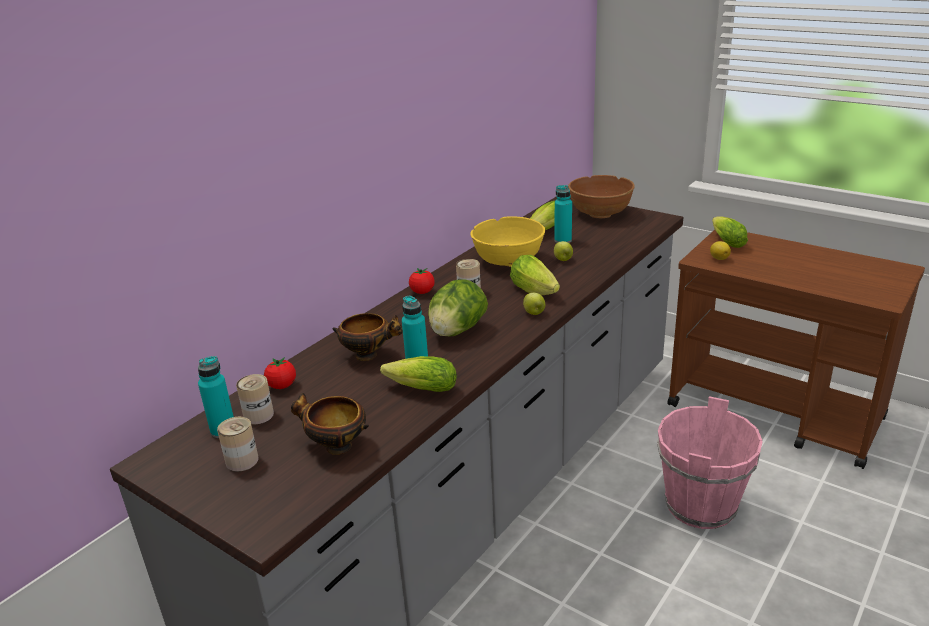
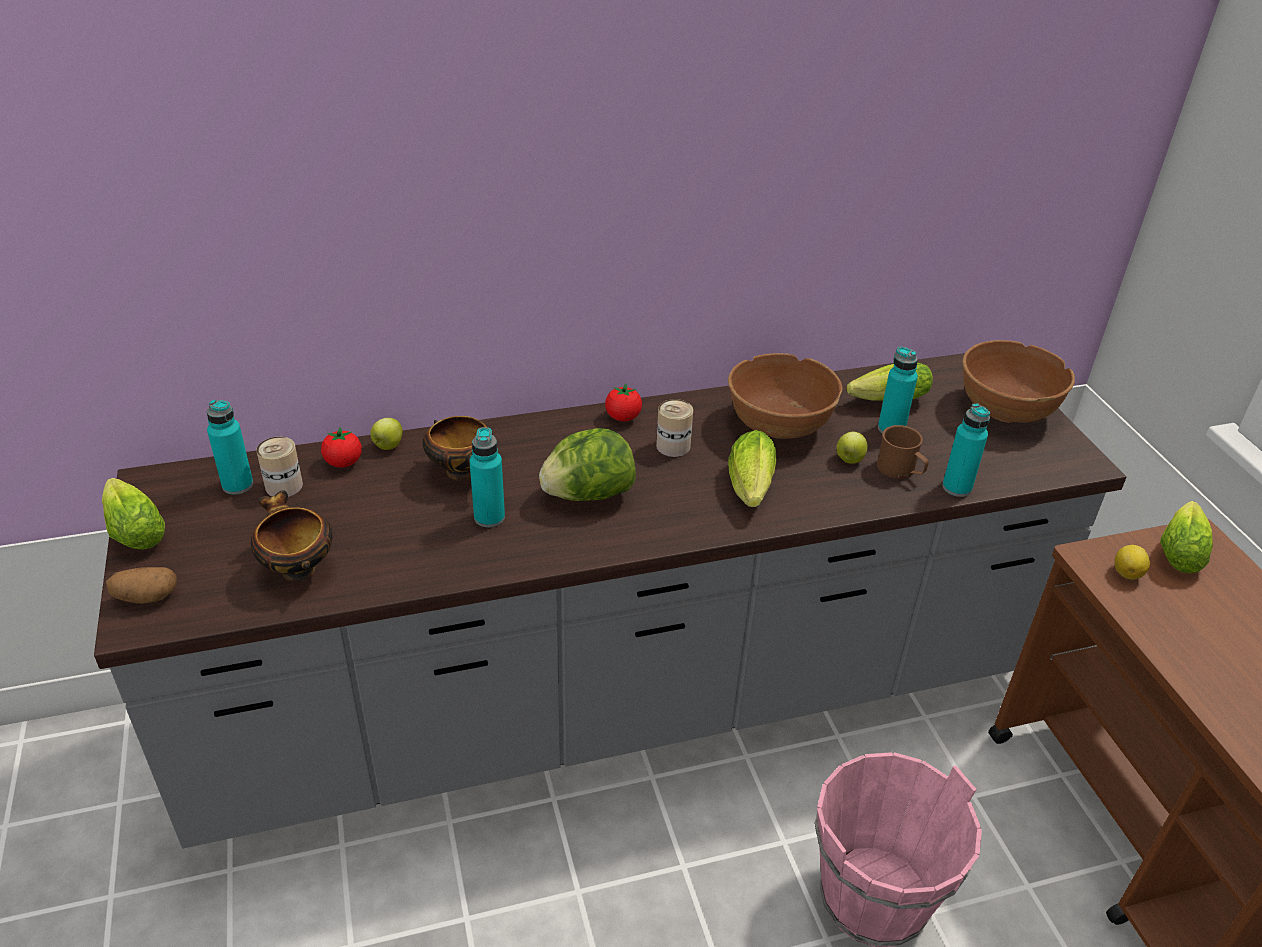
camera: 35 degrees right, 10 degrees up
(242, 461) = (210, 531): can -> none
(251, 515) = (145, 598): none -> potato
(419, 389) = (453, 548): lettuce -> lettuce (134, 528)
(508, 261) = (779, 424): yellow bowl -> brown bowl
(534, 313) = (704, 521): apple -> apple (388, 446)
(592, 254) = (900, 471): none -> brown mug
(625, 249) = (957, 487): none -> turquoise bottle

